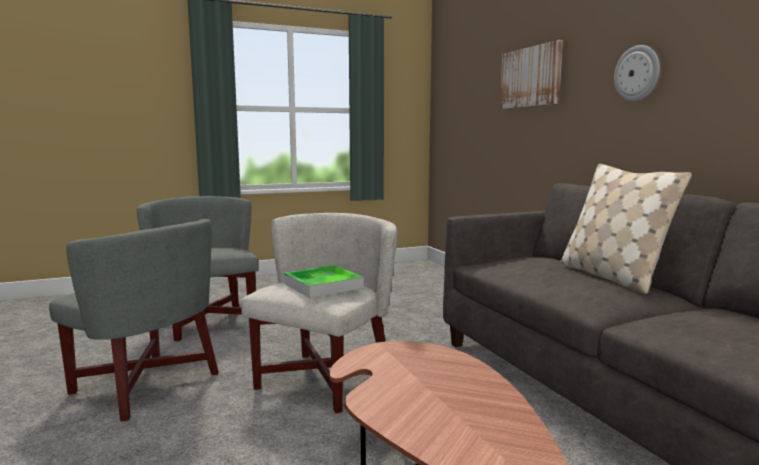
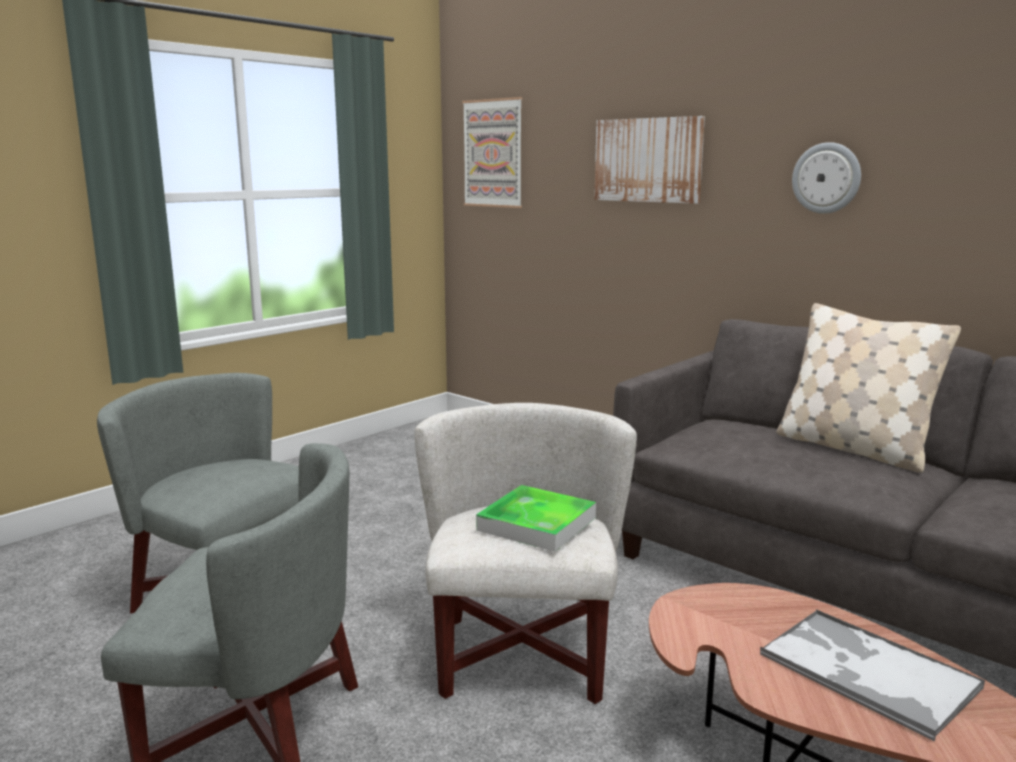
camera: 25 degrees left, 5 degrees up
(453, 86) = (493, 153): none -> picture
(457, 405) = (865, 671): none -> tray

